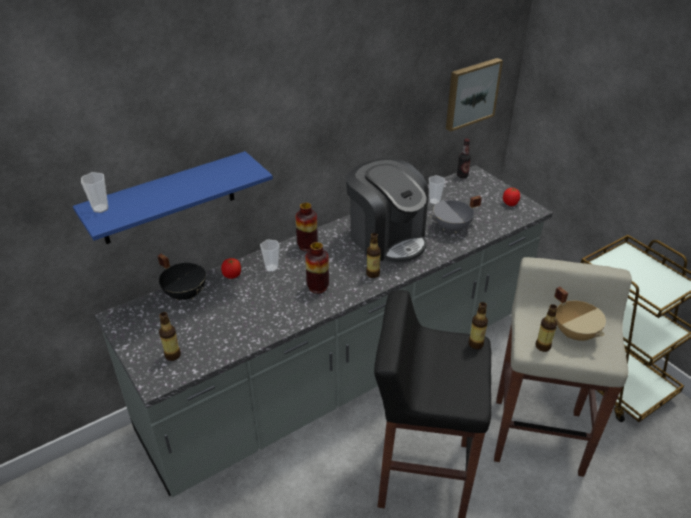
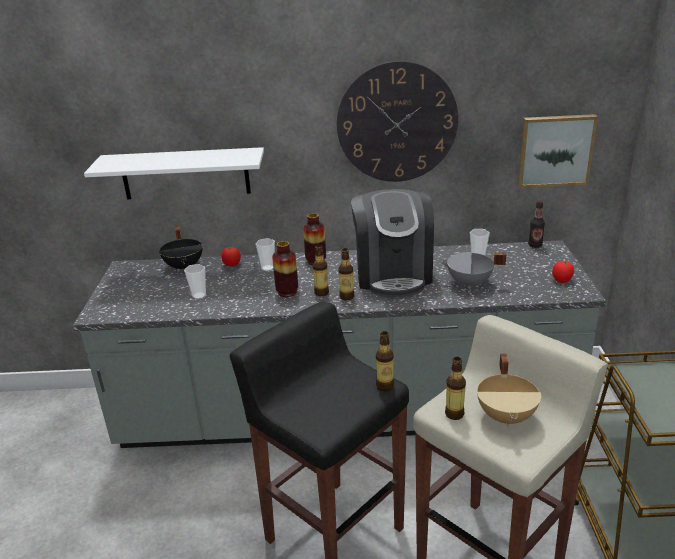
camera: 35 degrees right, 10 degrees down
(100, 208) = (113, 159): cup -> cup (199, 296)
(168, 198) = (185, 173): blue shelf -> white shelf
(173, 355) = (126, 302): bottle -> bottle (321, 293)
(359, 98) = (397, 123): none -> wall clock

